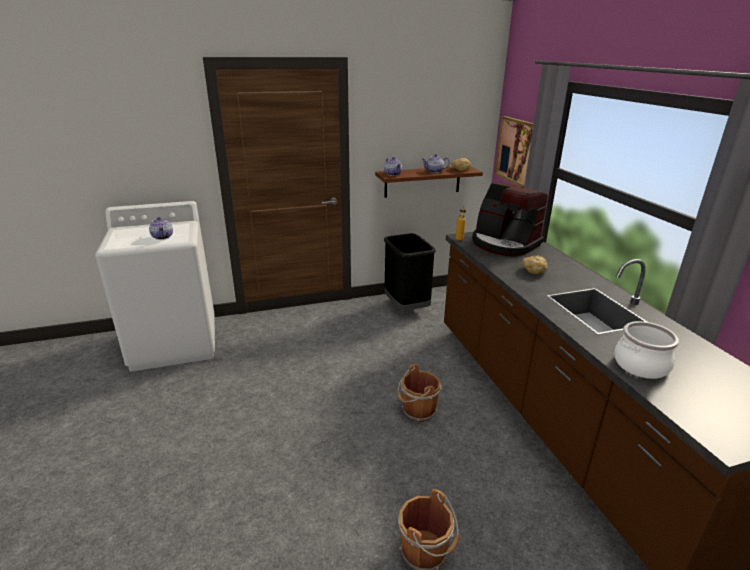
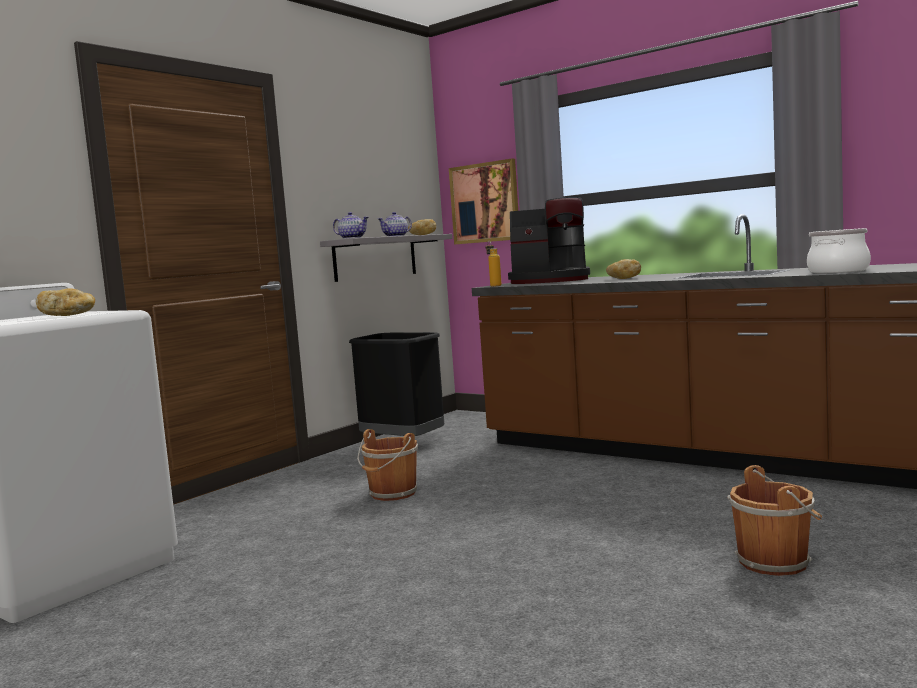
camera: 35 degrees left, 20 degrees down
(162, 237) = (68, 315): teapot -> bread
(417, 411) = (573, 496): brown bucket -> brown bucket (392, 494)
(422, 181) = (375, 258): brown shelf -> grey shelf

